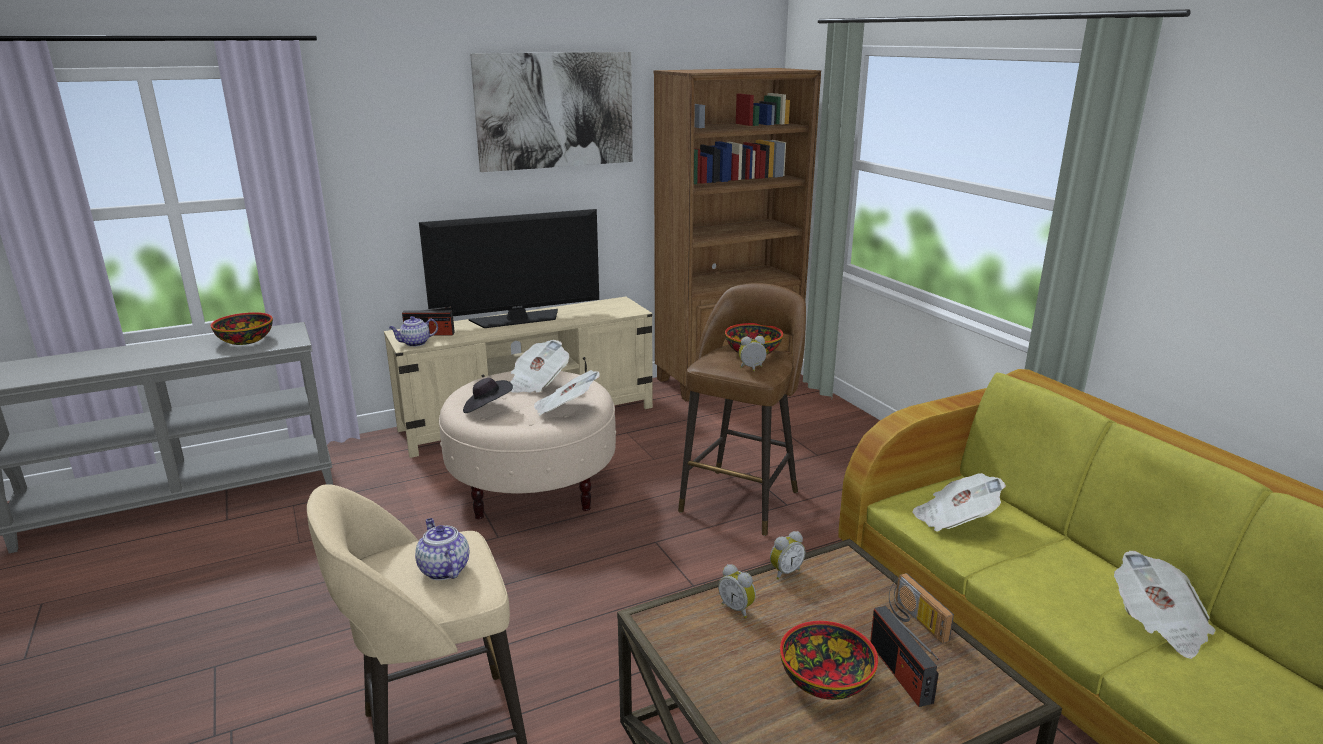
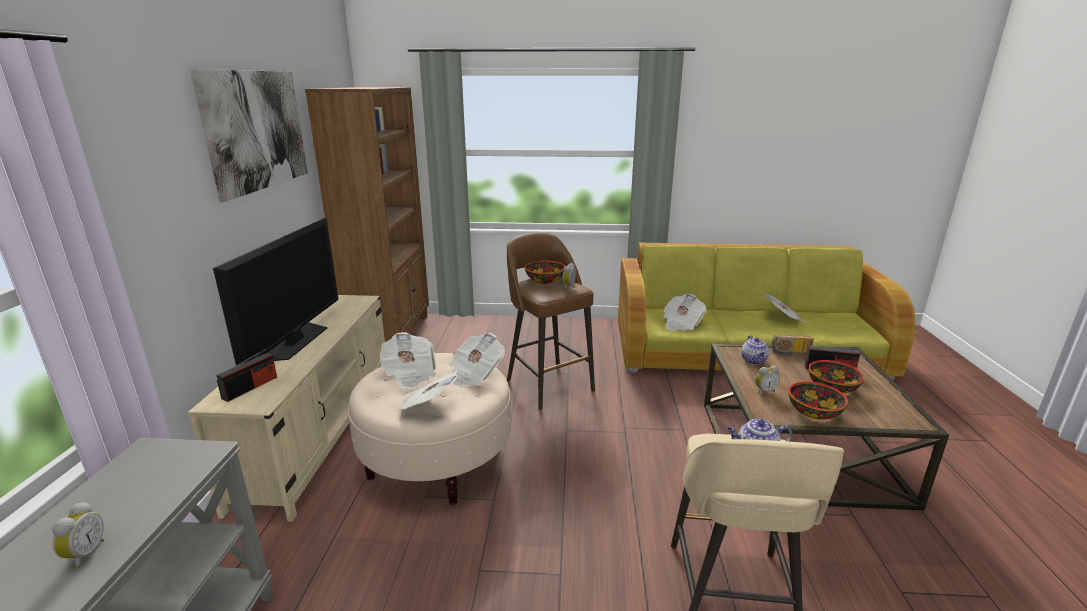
camera: 60 degrees left, 0 degrees up
(246, 340) = (132, 489): bowl -> bowl (813, 411)
(415, 343) = (263, 400): teapot -> teapot (754, 361)
(487, 408) = (428, 405): black hat -> newspaper
(784, 572) = (735, 368): alarm clock -> alarm clock (84, 554)

